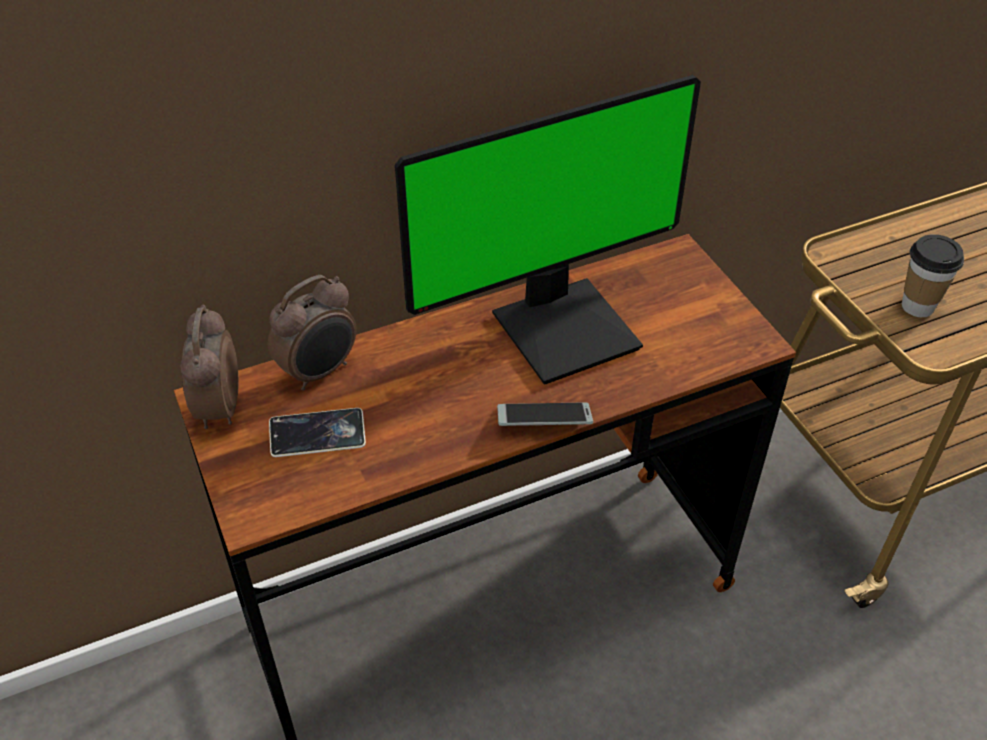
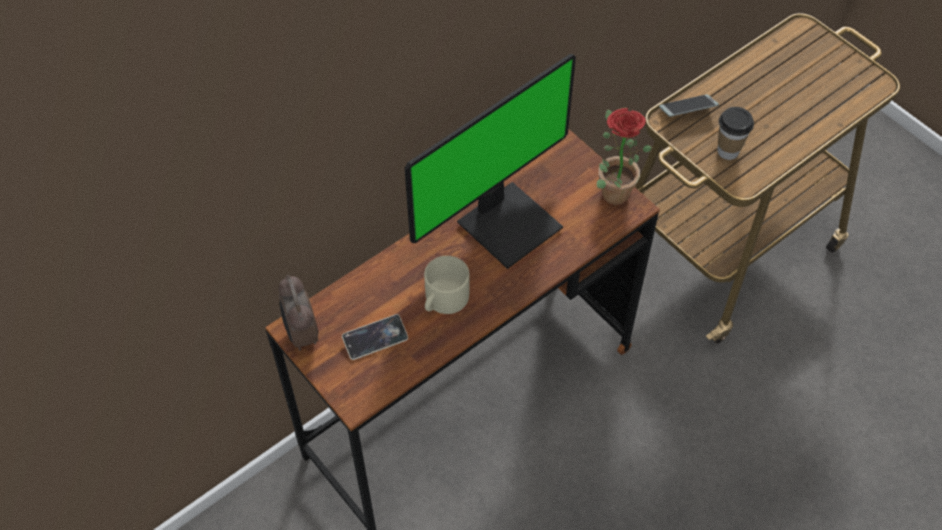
camera: 15 degrees left, 10 degrees up
(320, 372) = (358, 292): alarm clock -> none
(436, 406) = (443, 299): none -> beige mug
(544, 421) = (515, 295): phone -> phone (687, 109)
(729, 315) = (611, 190): none -> potted plant

